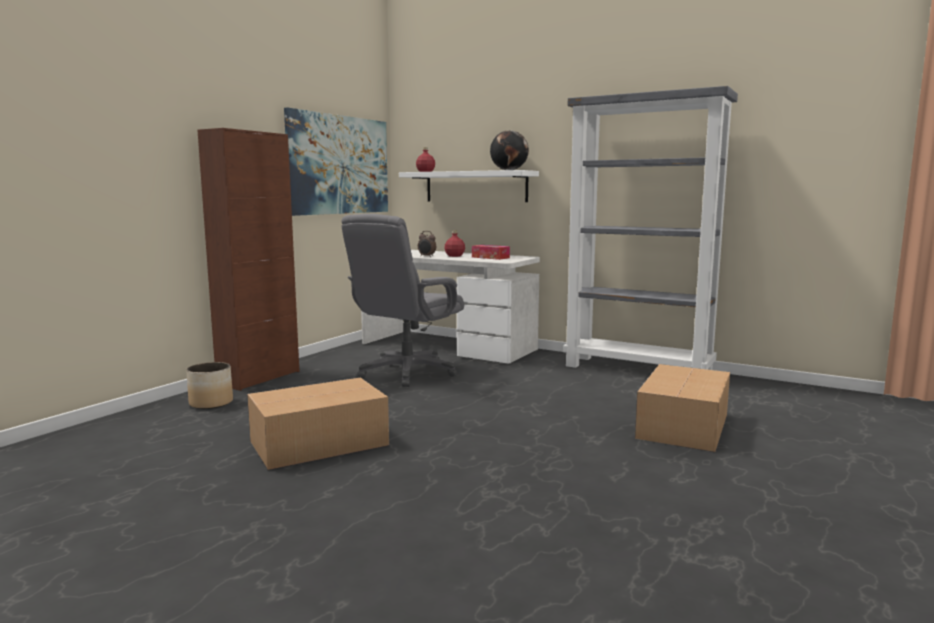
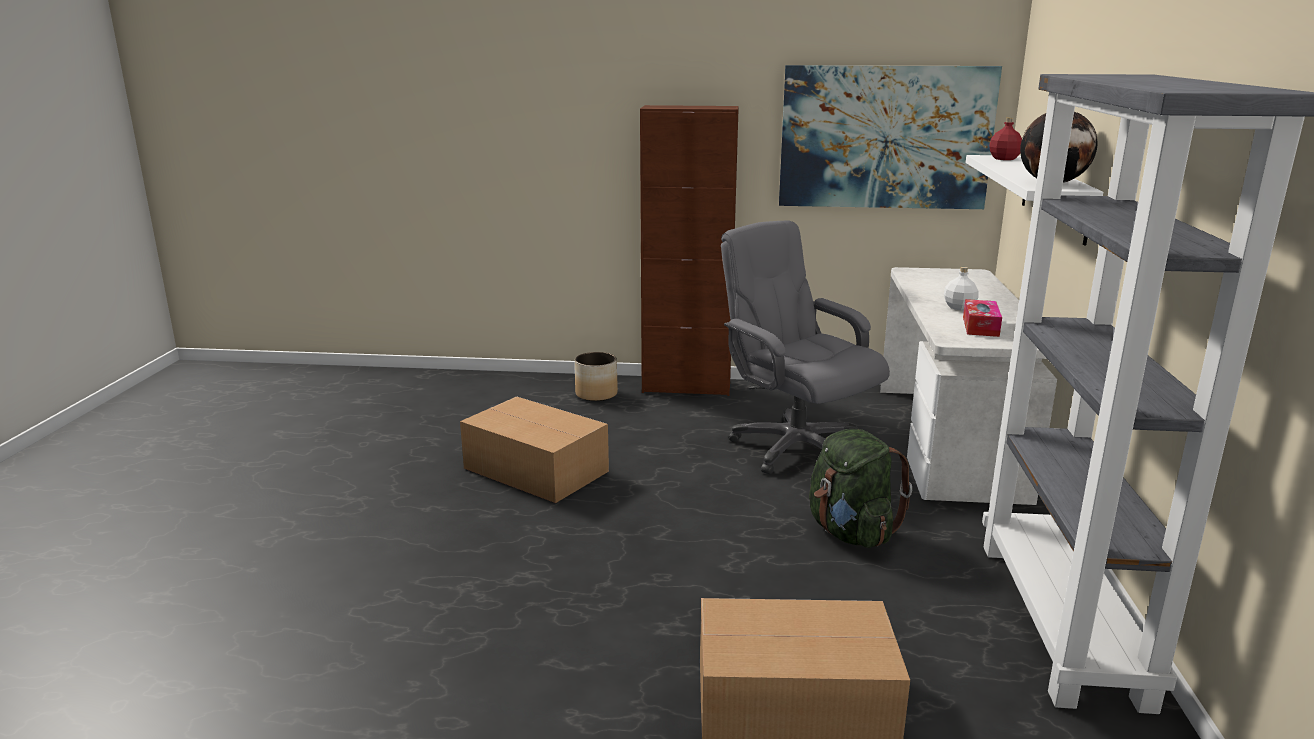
camera: 65 degrees right, 10 degrees up
(407, 373) = (795, 448): grey office chair -> grey office chair turned 45 degrees clockwise
(426, 256) = (922, 297): alarm clock -> none
(454, 256) = (959, 307): red bottle -> white bottle
(525, 383) = (850, 532): none -> green backpack

